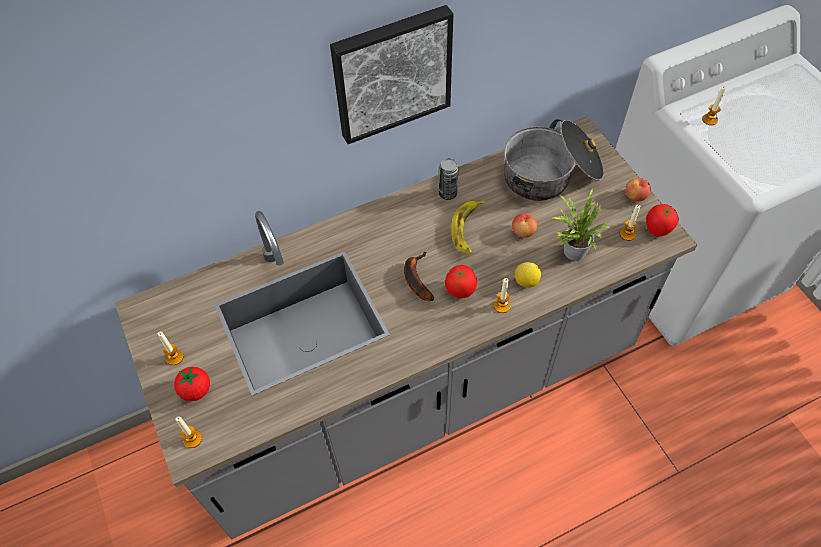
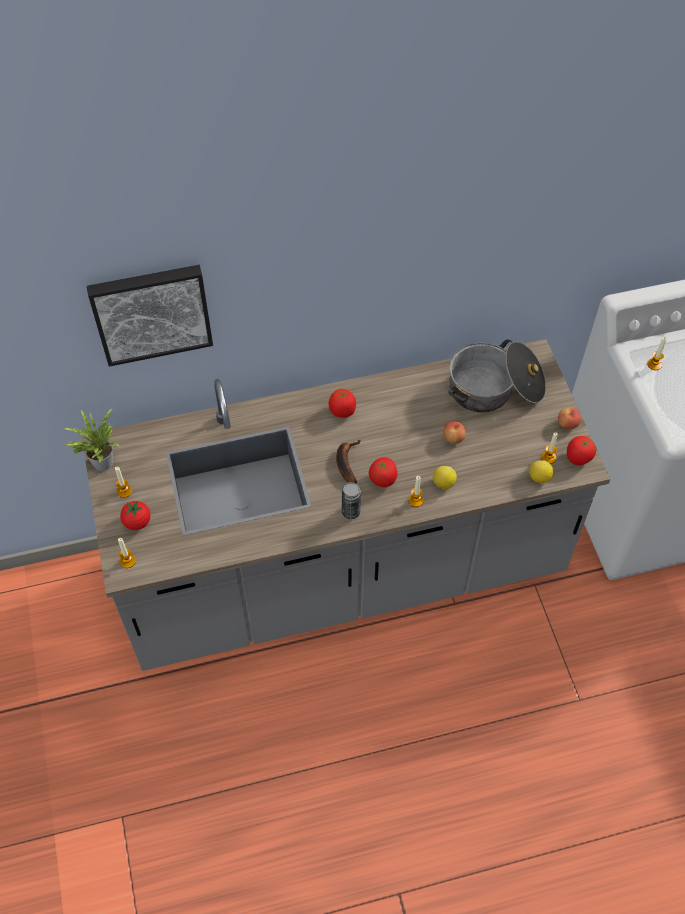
camera: 10 degrees right, 0 degrees up
(391, 73) = (351, 280): picture -> picture (151, 312)
(399, 225) = (342, 411): none -> tomato
(447, 193) = (394, 390): can -> can (351, 512)
(467, 229) = (403, 426): banana -> none
(571, 251) = (492, 463): potted plant -> potted plant (100, 461)
(624, 257) = (539, 478): none -> lemon

